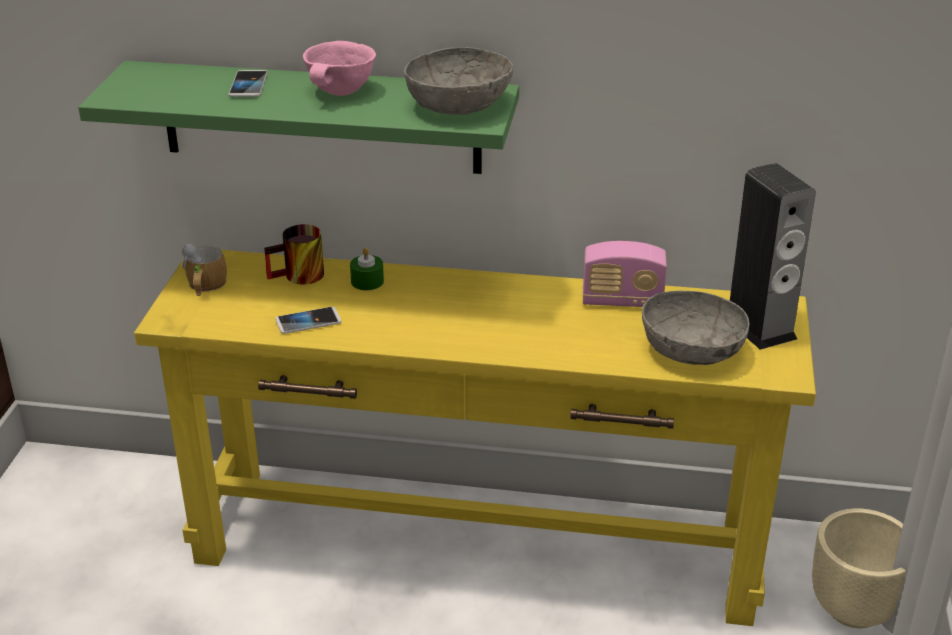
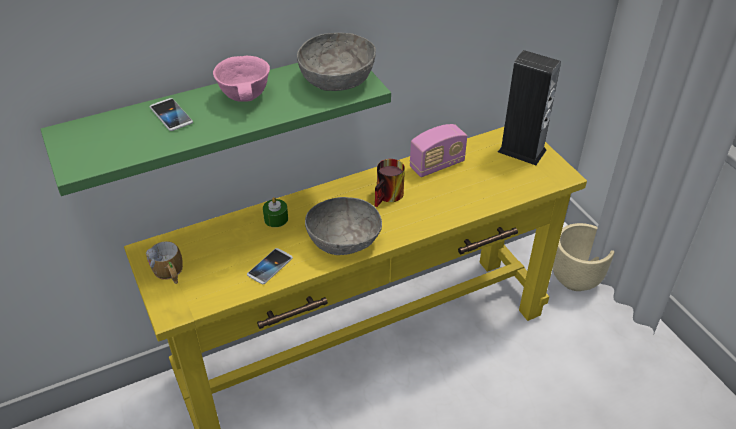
camera: 35 degrees left, 10 degrees up
(299, 277) = (228, 236): mug -> mug (389, 197)
(692, 351) = (505, 182): grey bowl -> grey bowl (344, 240)

